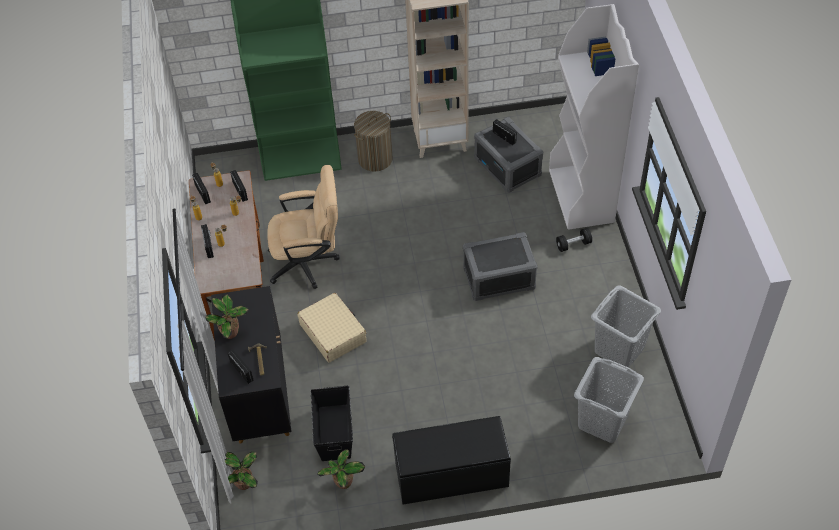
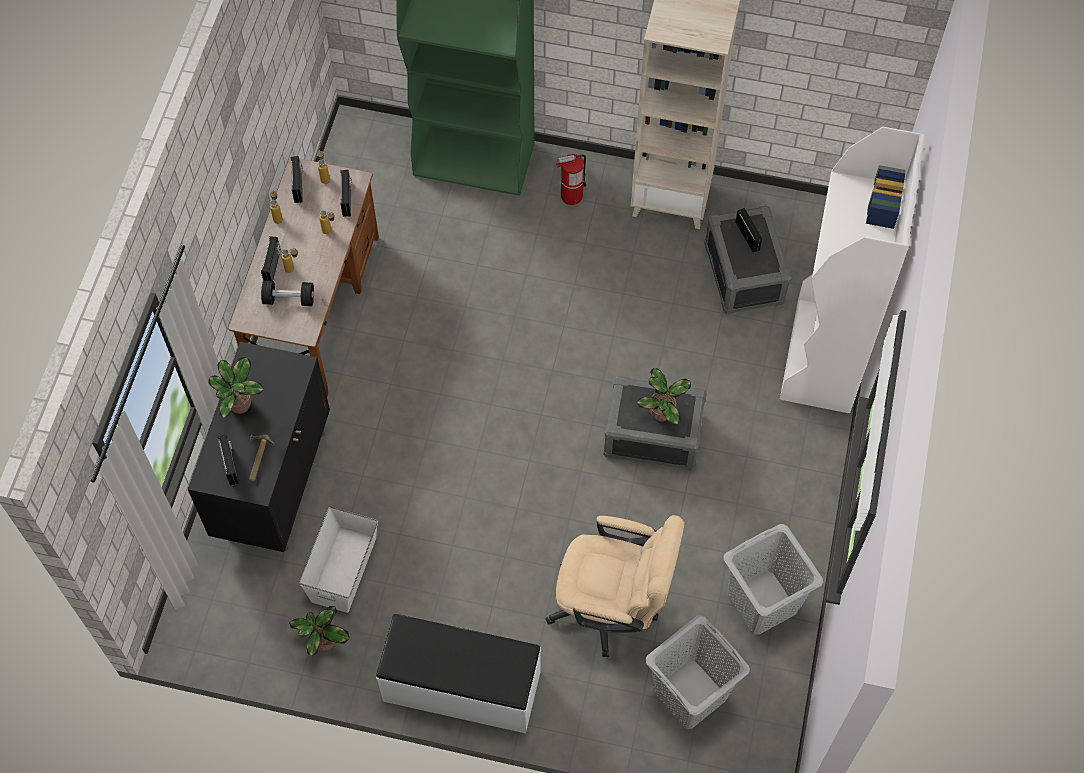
camera: 20 degrees right, 10 degrees up
(245, 483) = (206, 593): potted plant -> potted plant (662, 413)
(309, 262) = (418, 317): beige office chair -> beige office chair (612, 608)
(333, 333) = (403, 430): beige suitcase -> none
(334, 432) = (343, 569): black storage box -> white storage box
(375, 159) = (571, 196): laundry basket -> fire extinguisher
(451, 475) = (461, 688): black bench -> white bench
(573, 244) = (776, 425): black dumbbell -> black dumbbell (289, 299)

